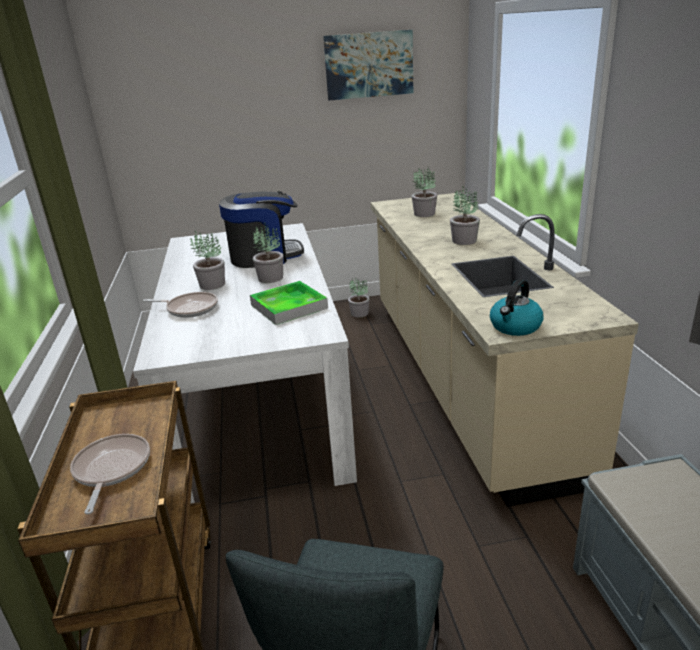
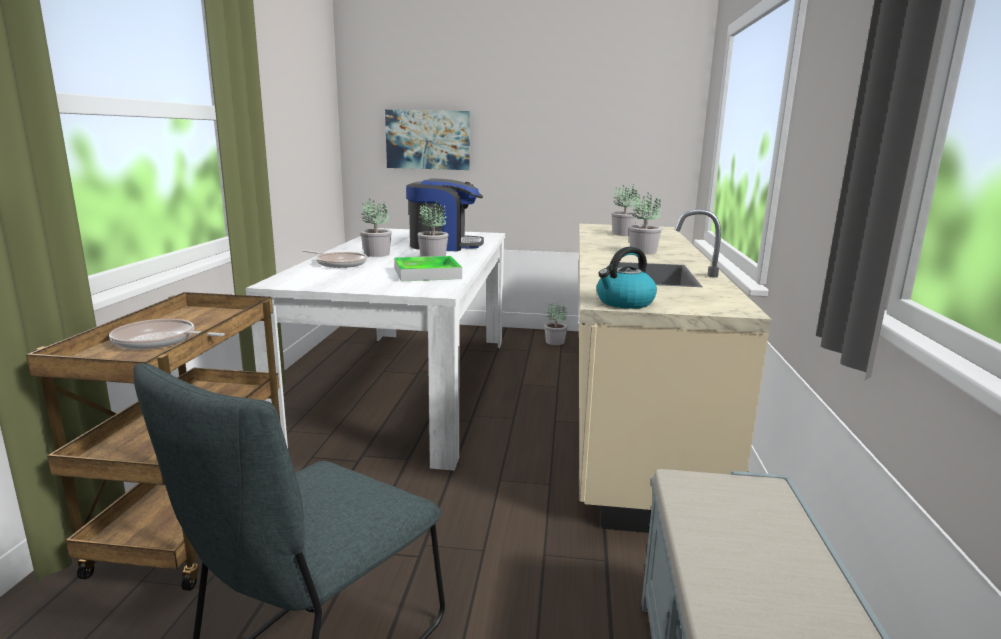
camera: 15 degrees right, 10 degrees down
(111, 469) = (159, 341): frying pan -> frying pan turned 90 degrees counterclockwise
(369, 65) = (600, 90): picture -> picture (428, 140)

